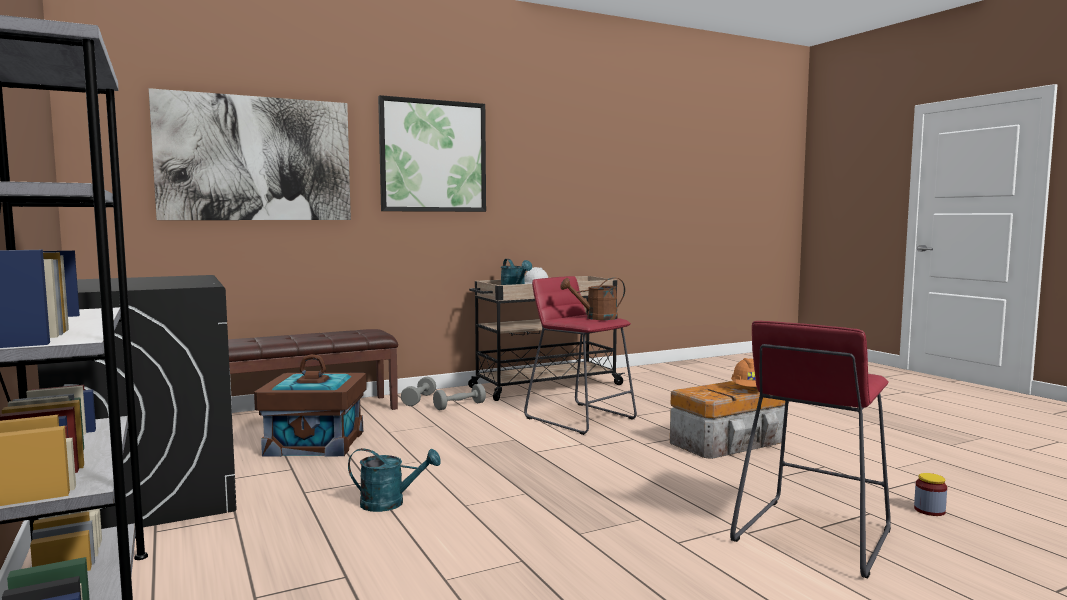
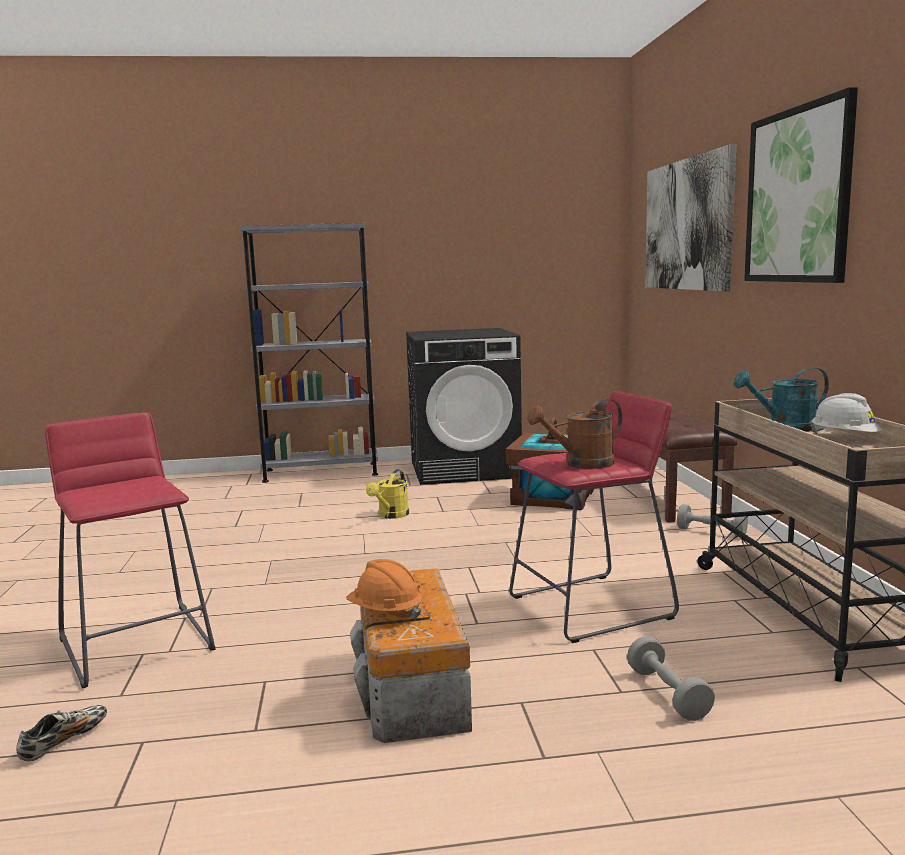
camera: 110 degrees right, 5 degrees up
(390, 503) = (391, 515): turquoise watering can -> yellow watering can
(459, 406) = (676, 549): grey dumbbell -> grey dumbbell (668, 694)
(596, 318) = (581, 464): brown watering can -> brown watering can turned 120 degrees counterclockwise
(929, 510) = (64, 741): jar -> shoe

